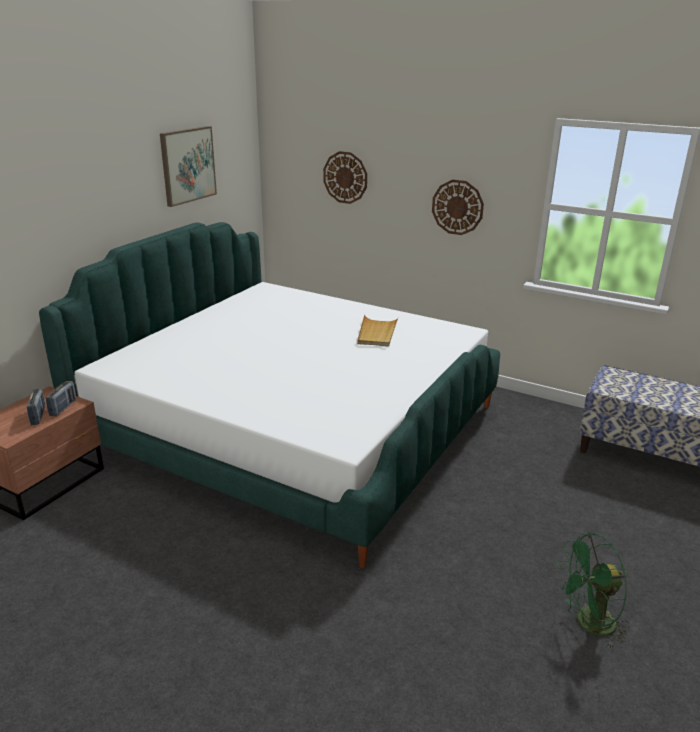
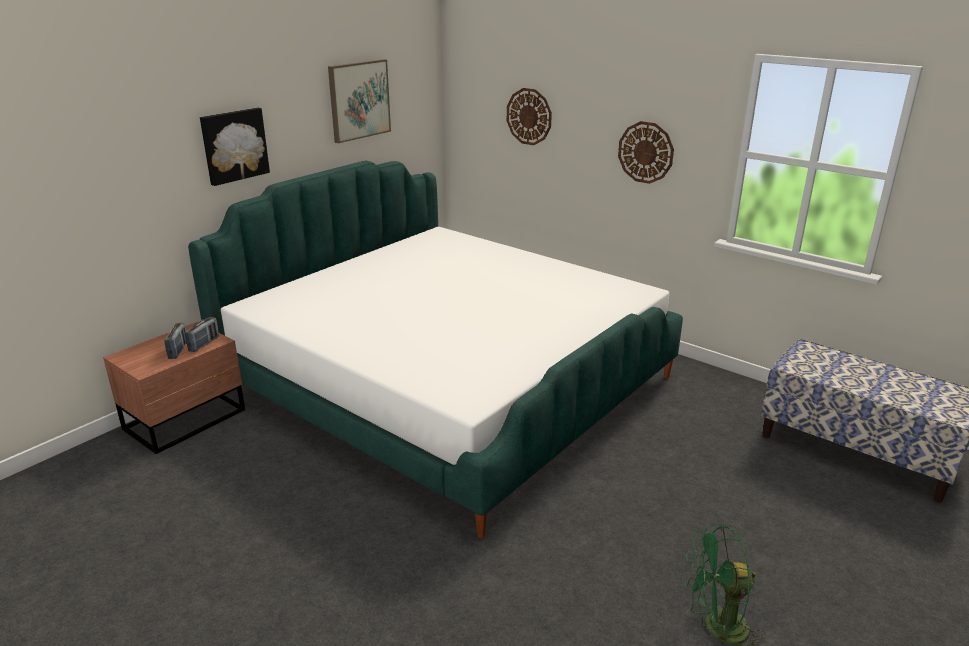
camera: 10 degrees right, 0 degrees up
(77, 212) = (234, 145): none -> picture
(377, 333) = (542, 287): beige tray -> none

